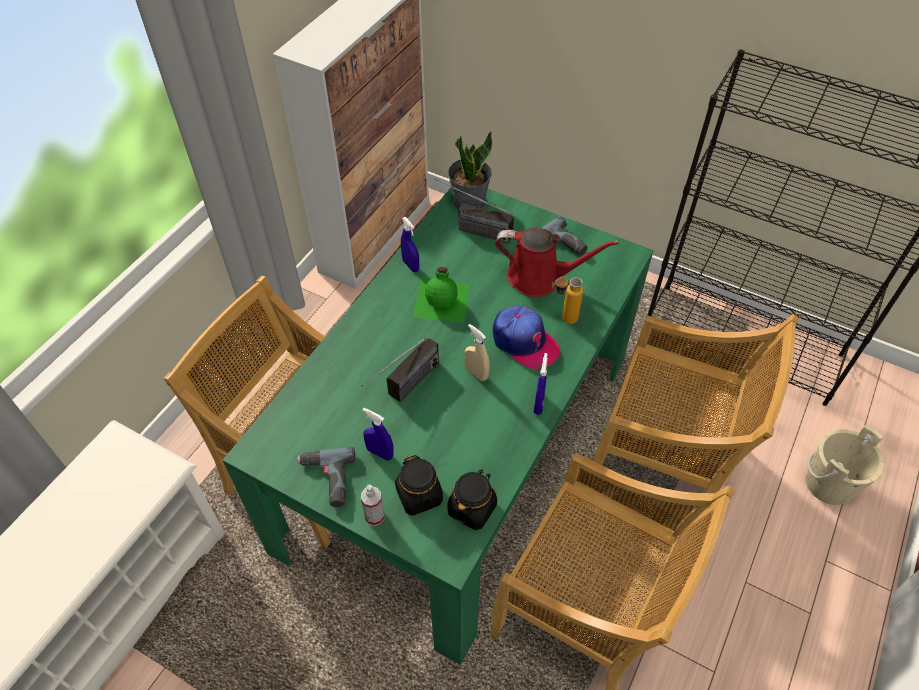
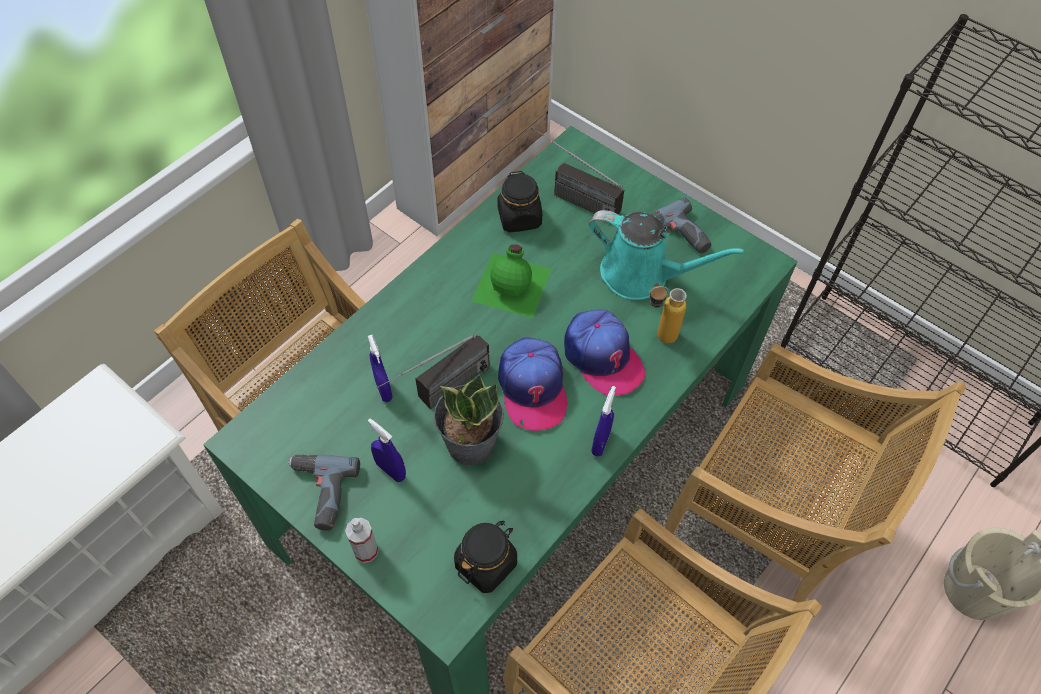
camera: 10 degrees right, 5 degrees up
(410, 265) = (484, 232): blue spray bottle -> blue spray bottle (383, 389)
(419, 495) = (426, 534): black jar -> black jar (519, 218)
(469, 202) = (576, 160): potted plant -> potted plant (470, 443)
(476, 373) = (532, 388): beige spray bottle -> cap
(539, 278) = (641, 275): red watering can -> turquoise watering can

